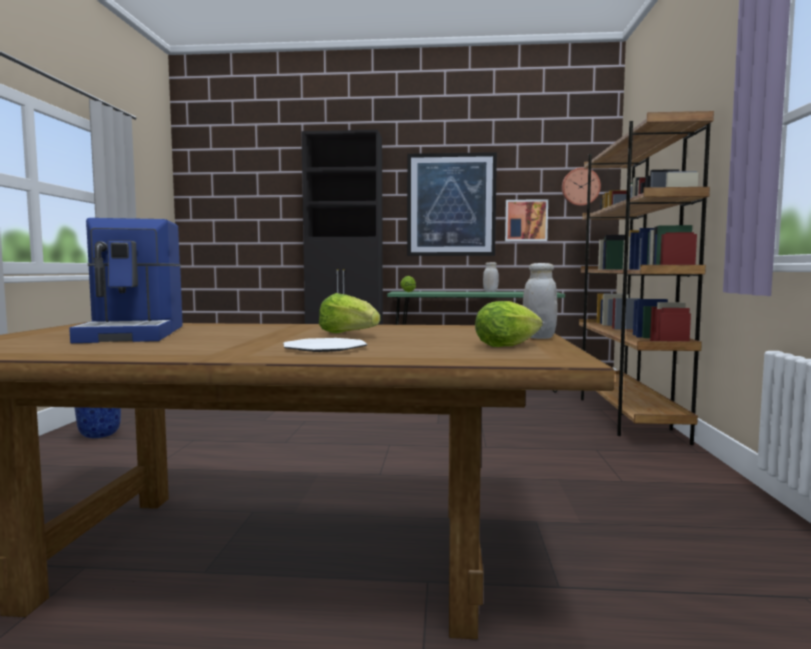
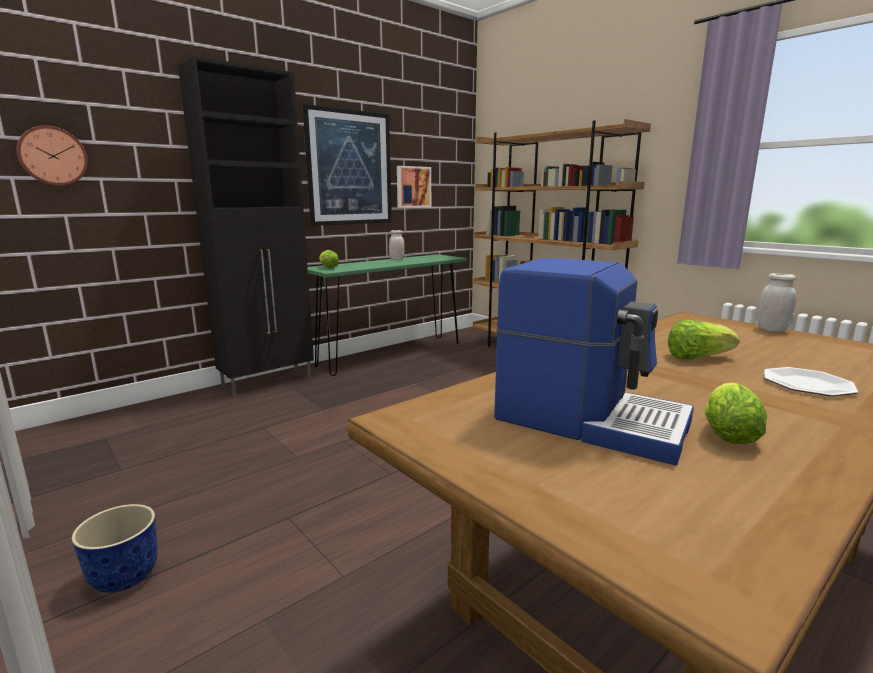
camera: 45 degrees left, 10 degrees up
(509, 346) = (824, 346): lettuce -> lettuce (727, 433)
(580, 187) = (450, 156): wall clock -> wall clock (52, 156)

